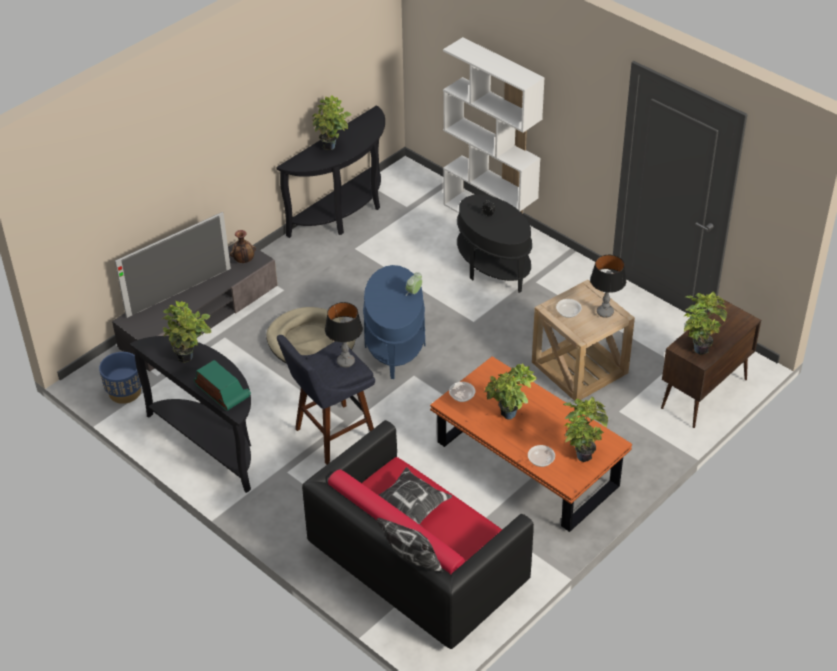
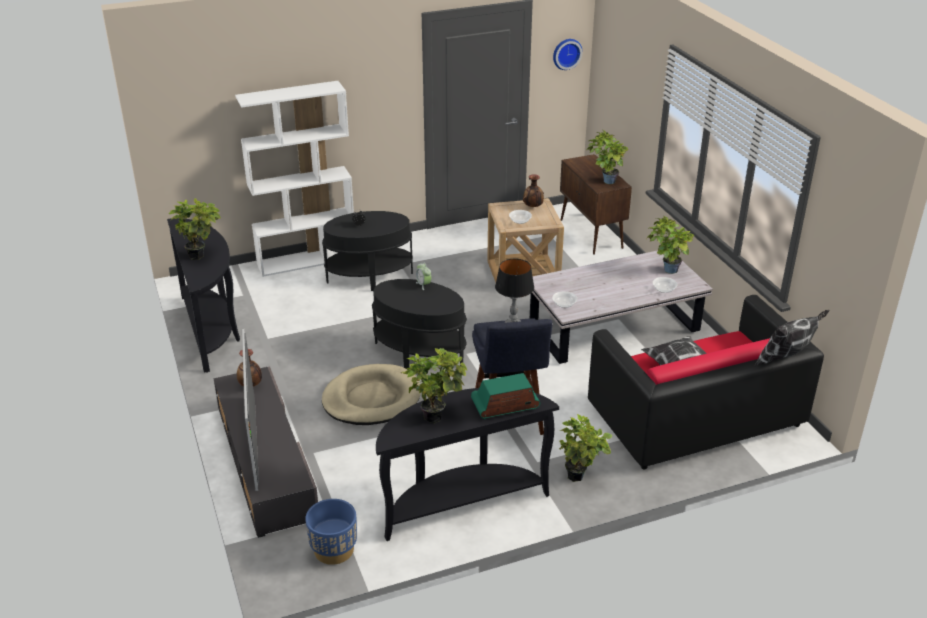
camera: 65 degrees left, 10 degrees down
(395, 345) = (419, 353): blue side table -> black side table
(509, 417) = (605, 290): potted plant -> potted plant (580, 478)
(527, 464) = (613, 328): orange coffee table -> white coffee table
(604, 312) = (533, 207): table lamp -> vase
(777, 194) = (566, 53): none -> wall clock

